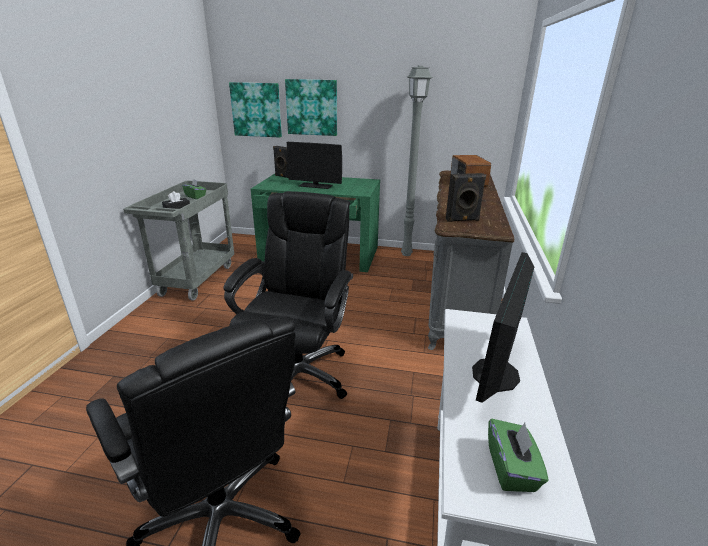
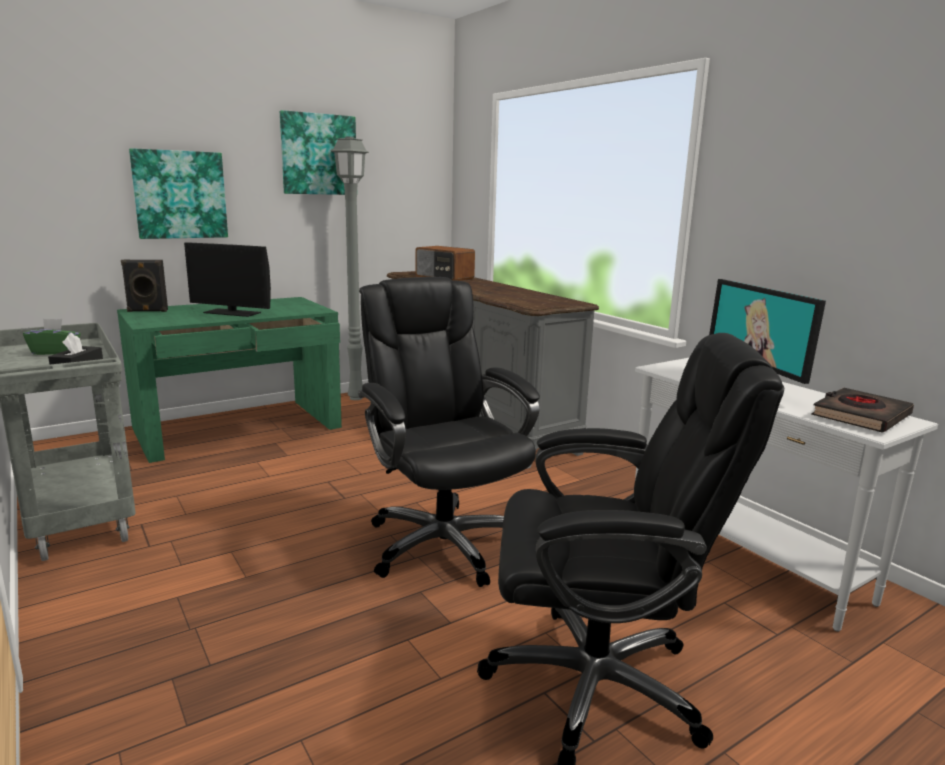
camera: 45 degrees left, 10 degrees down
(256, 110) = (69, 200): picture -> picture (318, 154)
(315, 185) = (232, 313): monitor -> monitor turned 45 degrees clockwise
(462, 220) = (529, 301): black speaker -> none
(511, 469) = (860, 416): green tissue box -> black book

